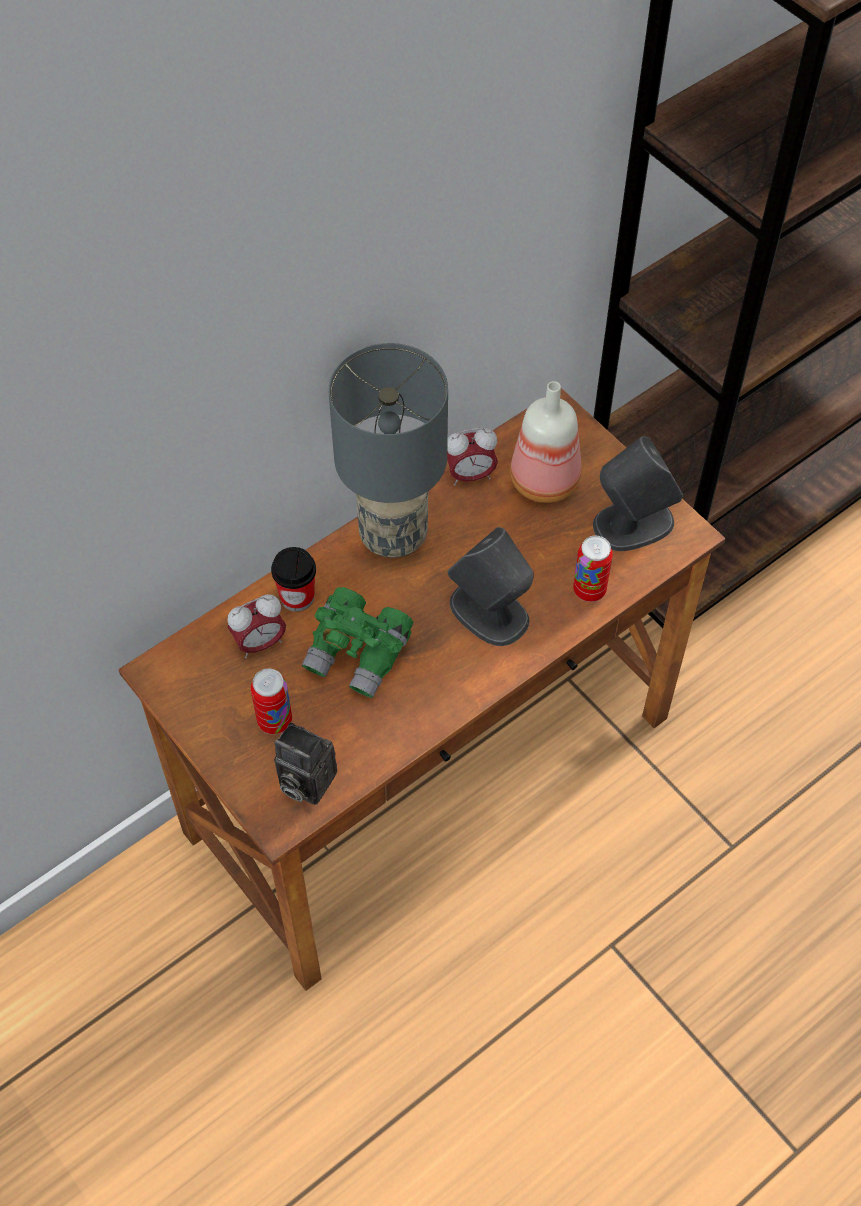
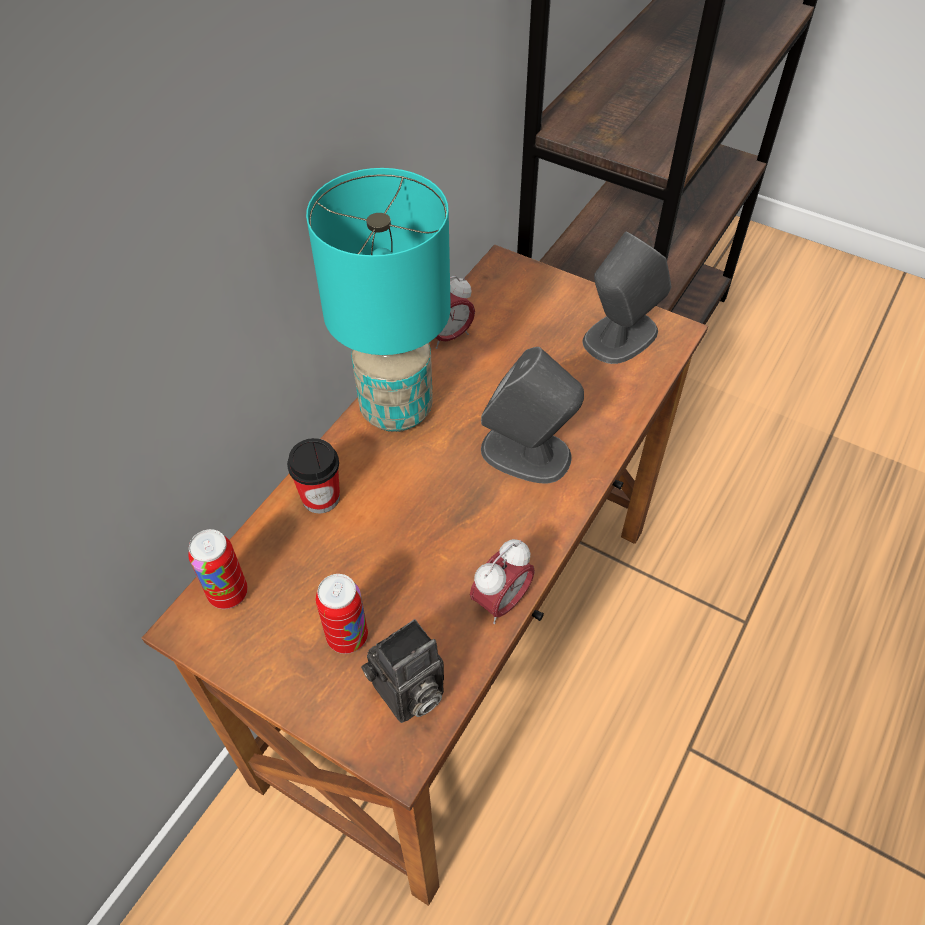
camera: 20 degrees left, 5 degrees down
(260, 643) = (298, 557): alarm clock -> alarm clock (501, 602)
(303, 781) = (408, 695): camera -> camera turned 45 degrees counterclockwise
(359, 654) = (411, 535): green binoculars -> none
(391, 535) = (394, 410): grey table lamp -> turquoise table lamp
(547, 481) = (522, 322): bottle -> none
(589, 590) = (612, 405): can -> can (228, 594)

